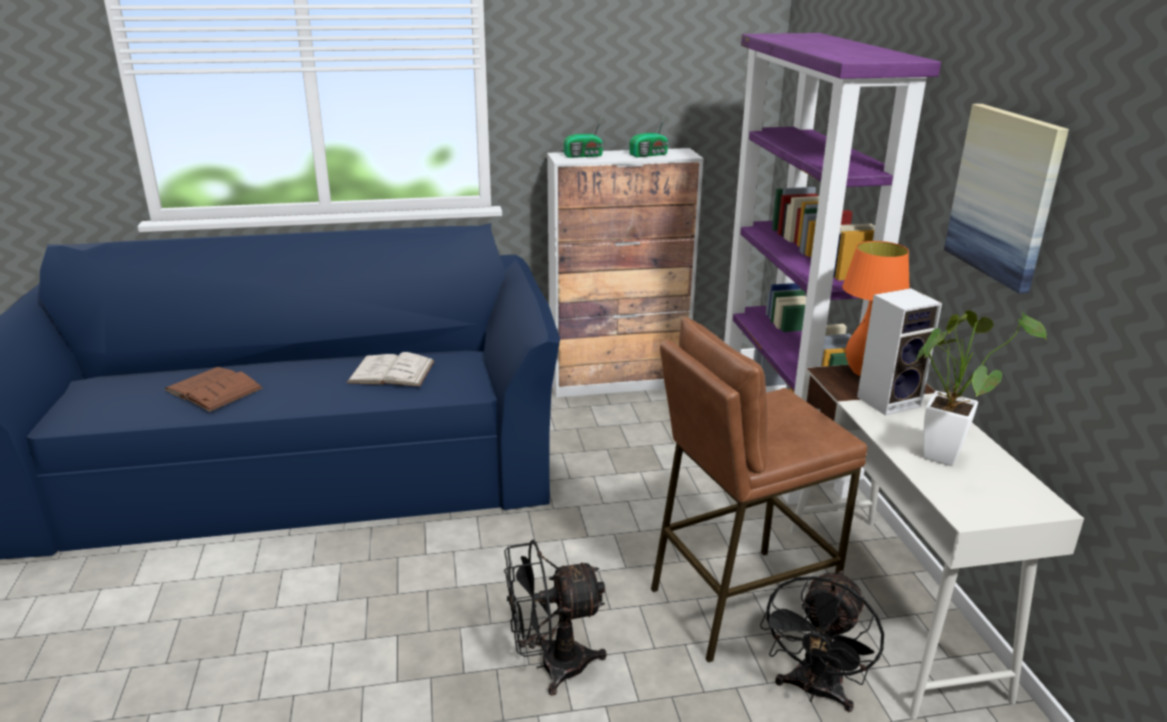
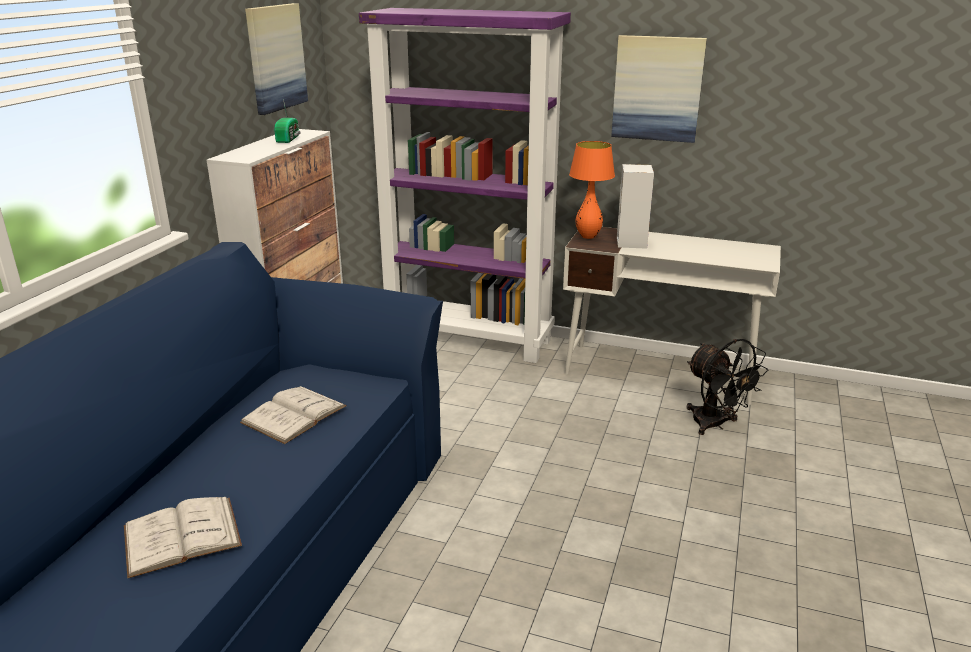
camera: 60 degrees left, 0 degrees up
(213, 389) = (182, 536): brown book -> white book
(551, 666) = (634, 517): black fan -> none
(584, 155) = (247, 152): radio -> none
(685, 72) = (275, 58): none -> picture
(738, 603) = (621, 419): brown stool -> none
(943, 452) = (699, 249): potted plant -> none

